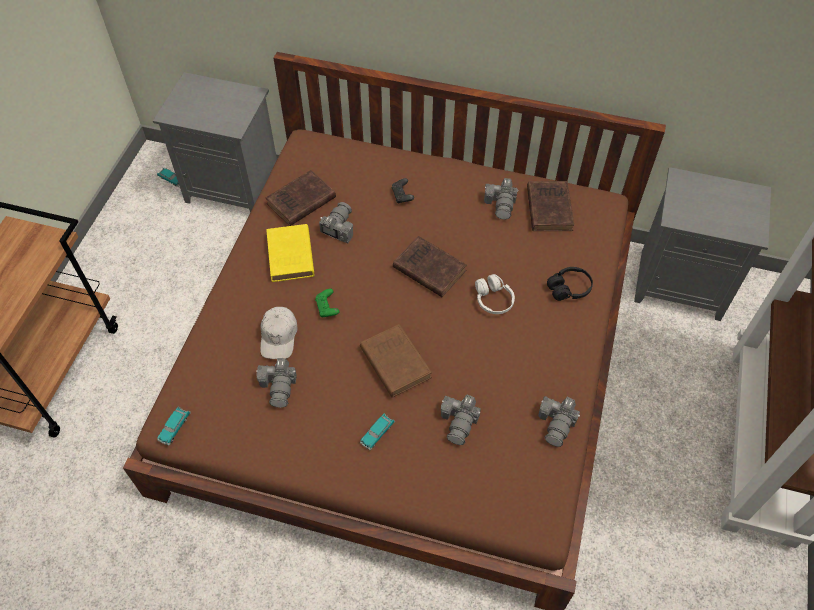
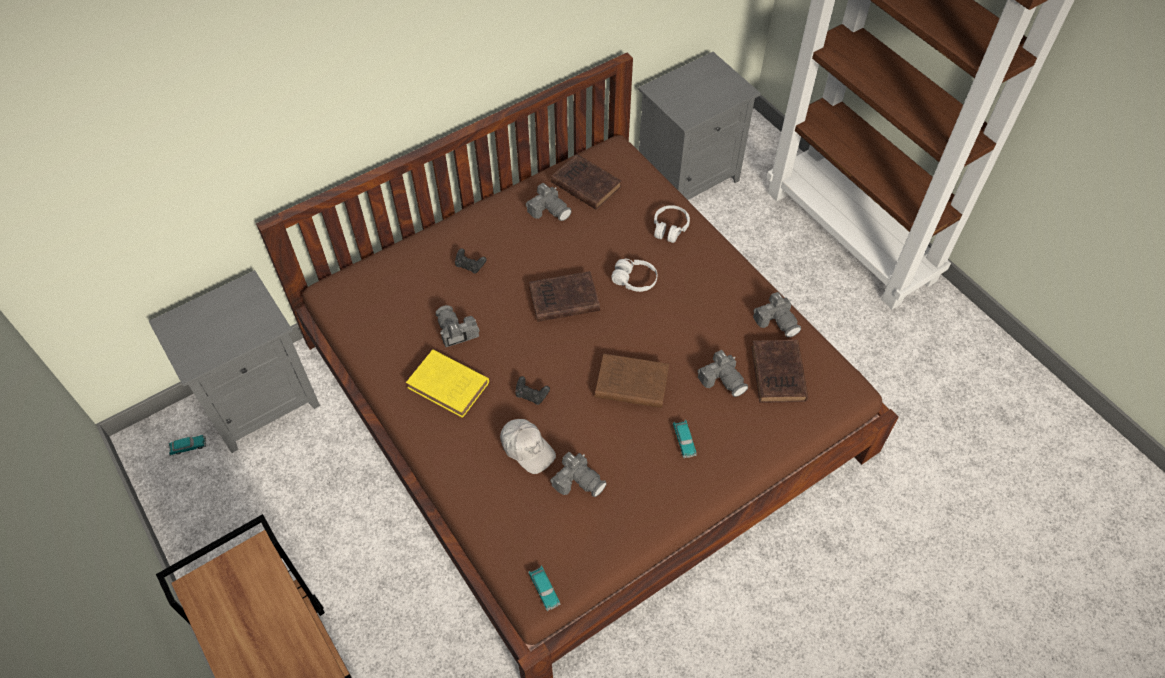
camera: 50 degrees left, 0 degrees up
(299, 202) = (396, 340): brown book -> brown book (778, 375)
(327, 308) = (531, 395): green game controller -> black game controller
(569, 288) = (670, 228): black headphones -> white headphones

